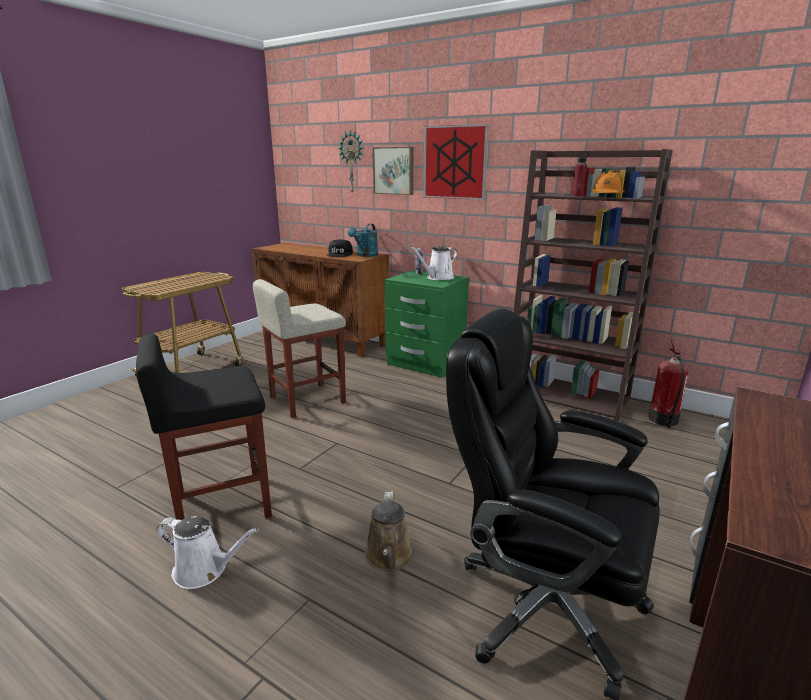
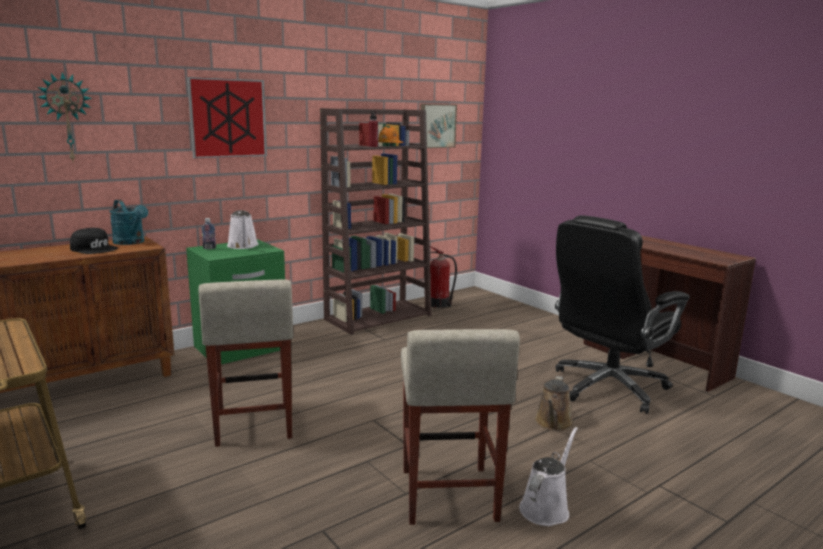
camera: 70 degrees left, 5 degrees down
(221, 505) = (448, 495): black stool -> beige stool
(389, 557) = (553, 423): brown watering can -> brown watering can turned 90 degrees clockwise
(394, 171) = (144, 128): picture -> picture (436, 126)

